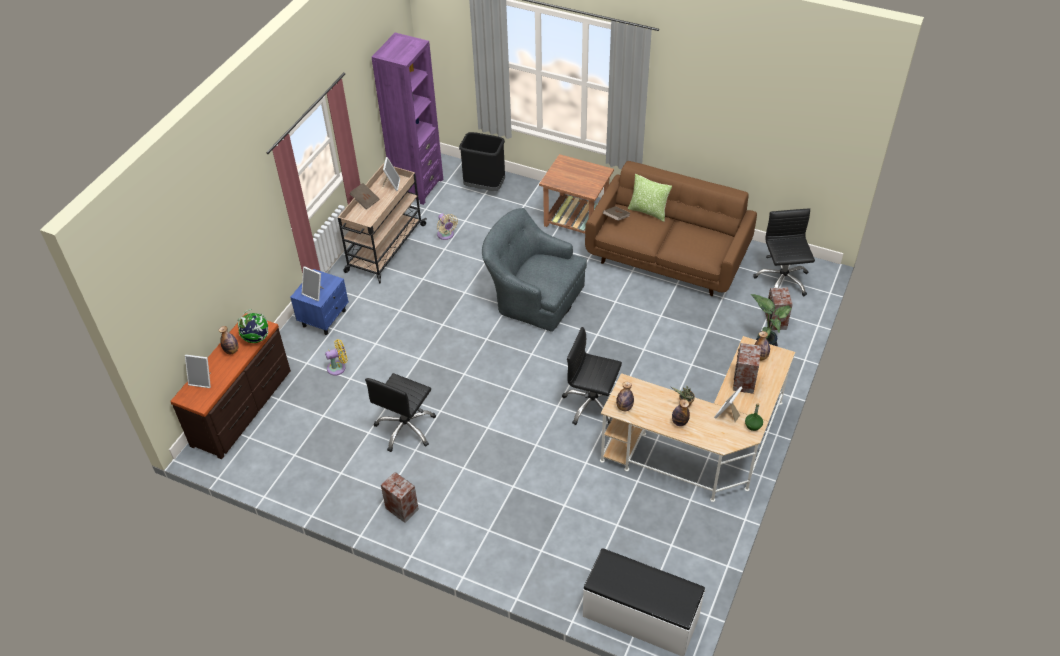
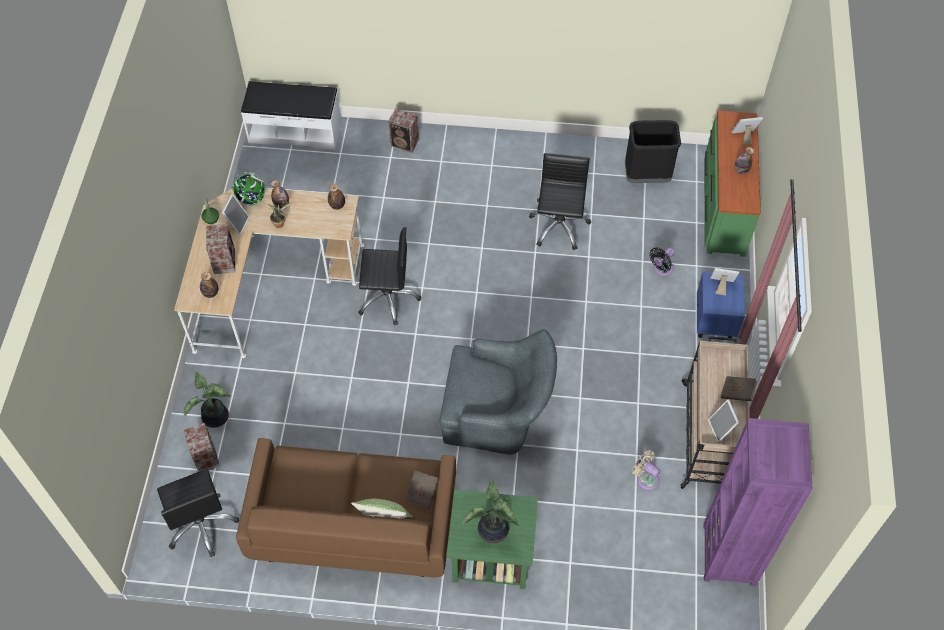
camera: 160 degrees right, 10 degrees up
(243, 408) = (723, 205): brown dresser -> green dresser
(256, 338) = (727, 188): globe -> globe (251, 199)
(338, 367) = (661, 269): yellow fan -> black fan
(401, 508) = (524, 159): speaker -> speaker (405, 143)
(484, 187) = (639, 582): black trash can -> black trash can (647, 176)
(576, 219) = (490, 556): brown side table -> green side table
(577, 173) = (493, 532): none -> potted plant

